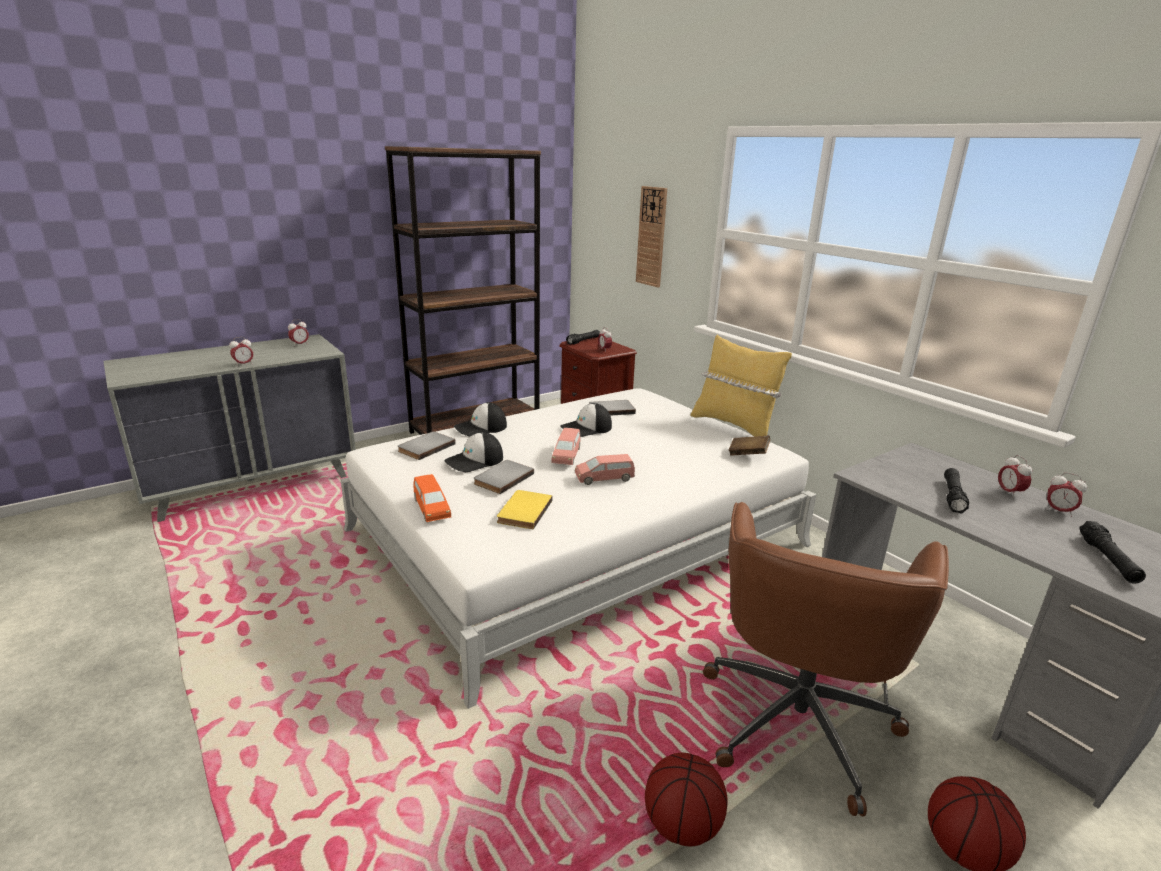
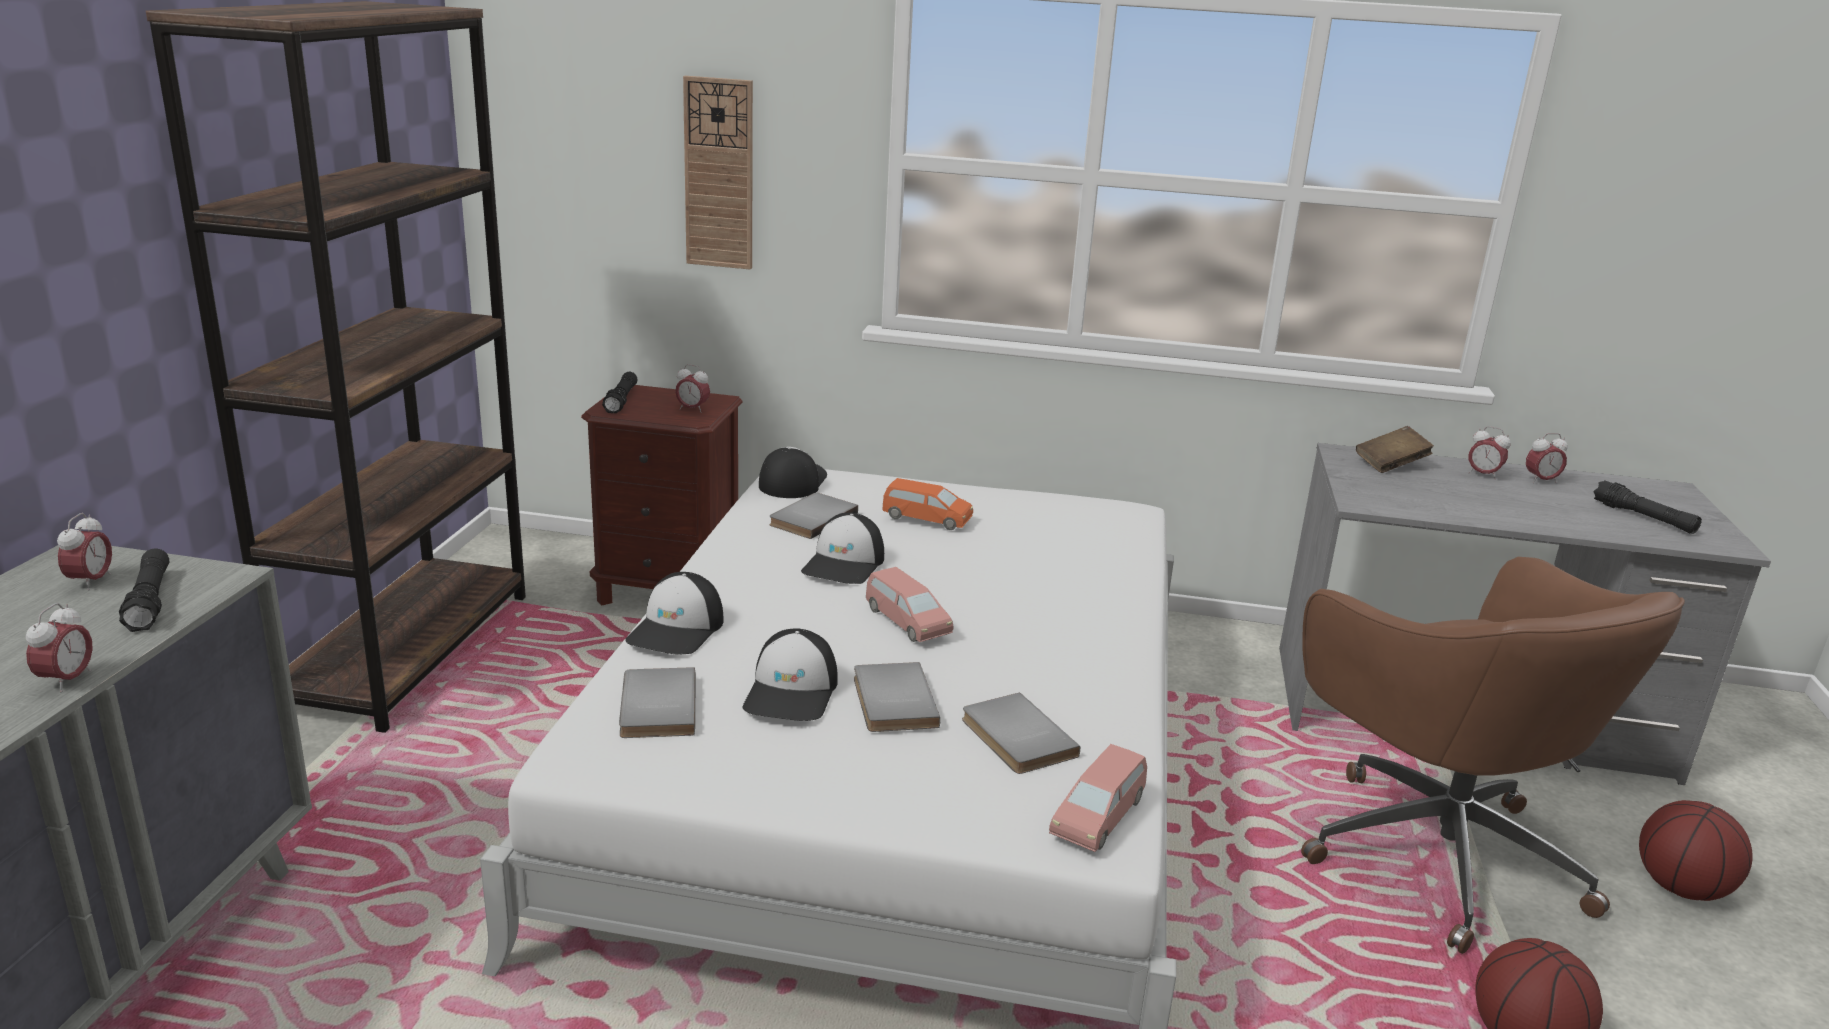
camera: 45 degrees left, 0 degrees up
(431, 508) = (888, 804): orange toy car -> orange toy car (926, 518)
(523, 511) = (1014, 738): yellow book -> grey book
(604, 478) = (1014, 635): pink toy car -> pink toy car (1098, 817)
(632, 395) = (792, 481): none -> cap
(733, 425) = (1011, 486): yellow pillow -> none
(748, 454) = (1108, 524): brown book -> brown book (1391, 464)
(952, 496) = (1461, 497): black flashlight -> black flashlight (150, 601)

